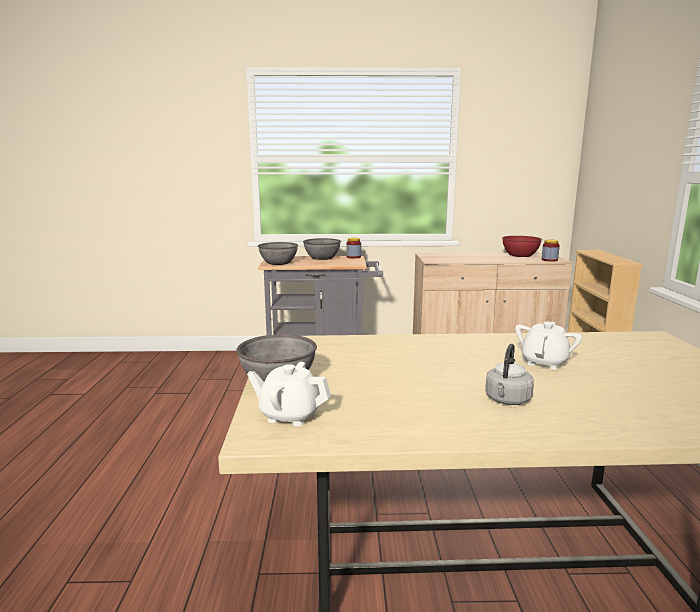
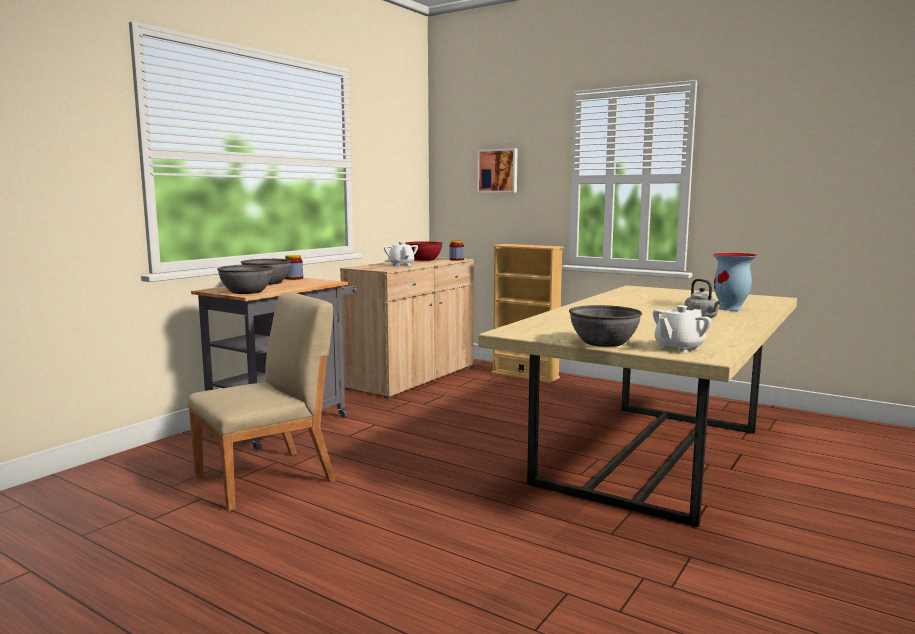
camera: 55 degrees left, 5 degrees down
(232, 397) = (267, 479): none -> beige chair
(544, 362) = (649, 305): white teapot -> white teapot (401, 265)
(623, 163) = (498, 171): none -> picture
(623, 407) = (731, 309): none -> vase

